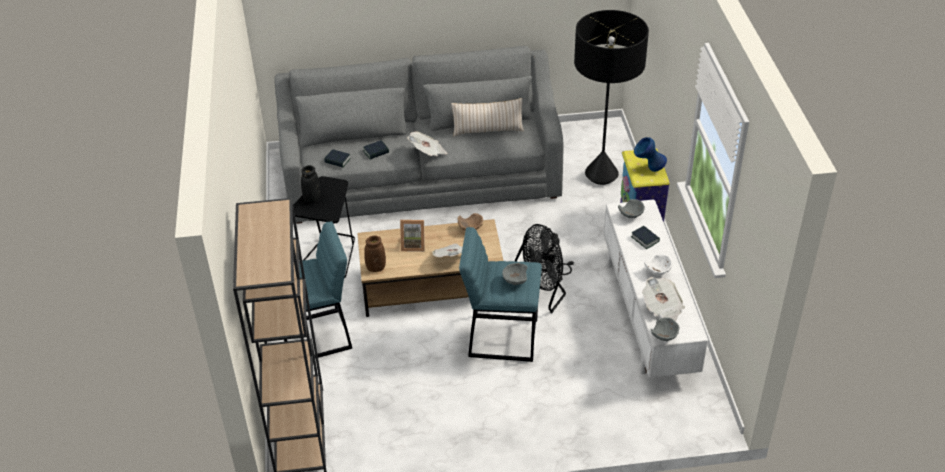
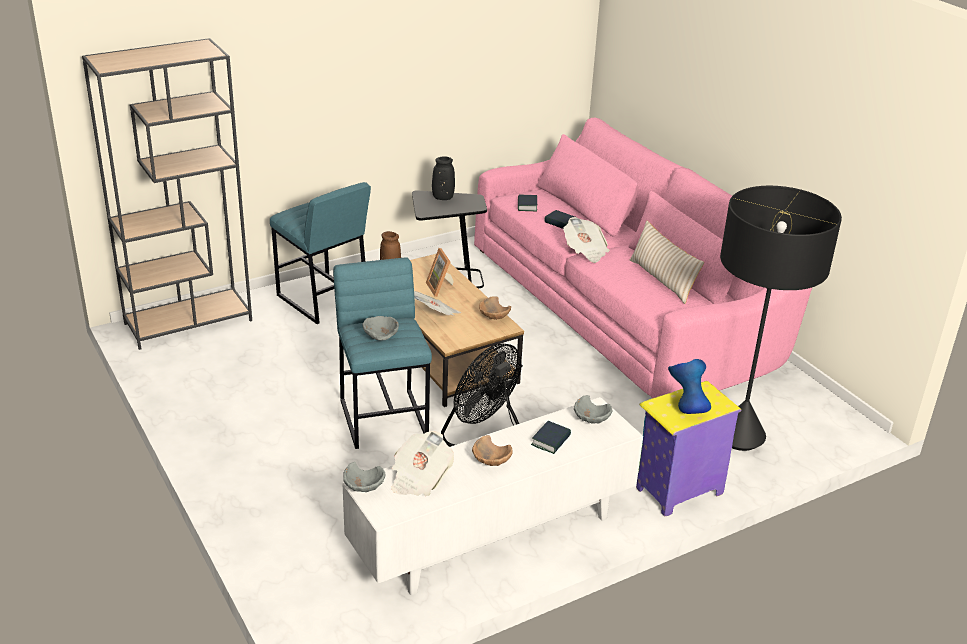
camera: 65 degrees right, 10 degrees down
(422, 173) = (623, 304): grey sofa -> pink sofa
(658, 272) = (490, 463): white bowl -> brown bowl

